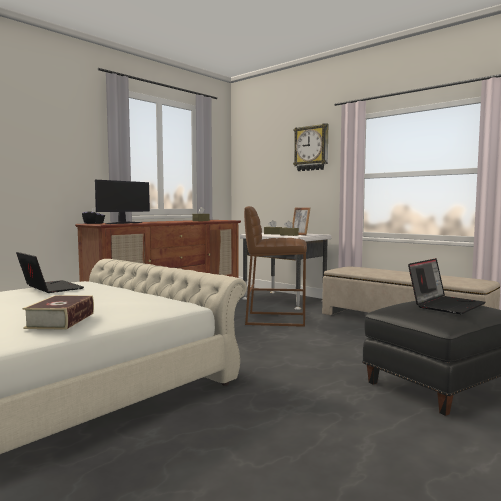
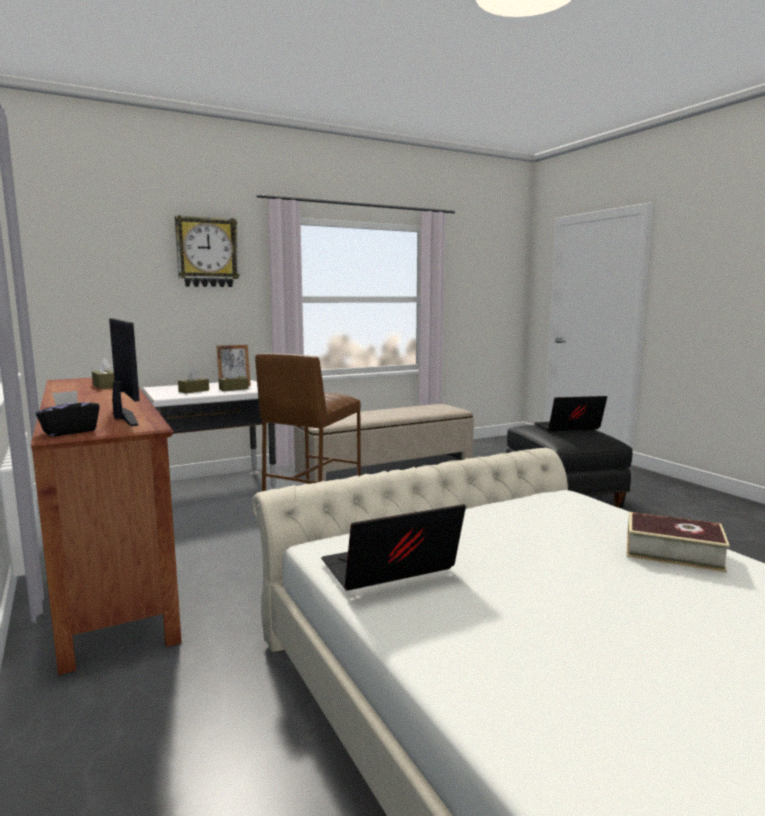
camera: 70 degrees left, 5 degrees up
(446, 305) = (567, 428): laptop -> laptop turned 75 degrees counterclockwise

